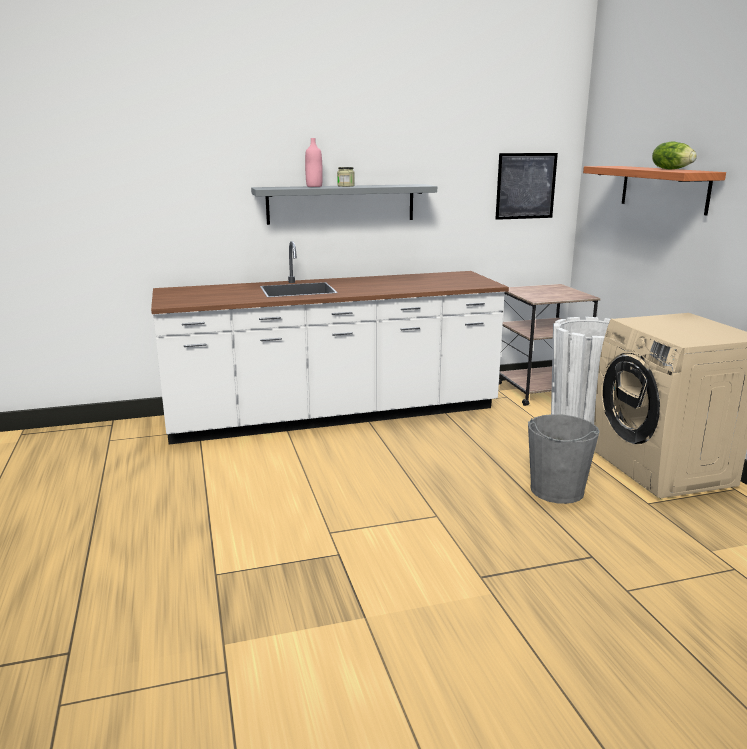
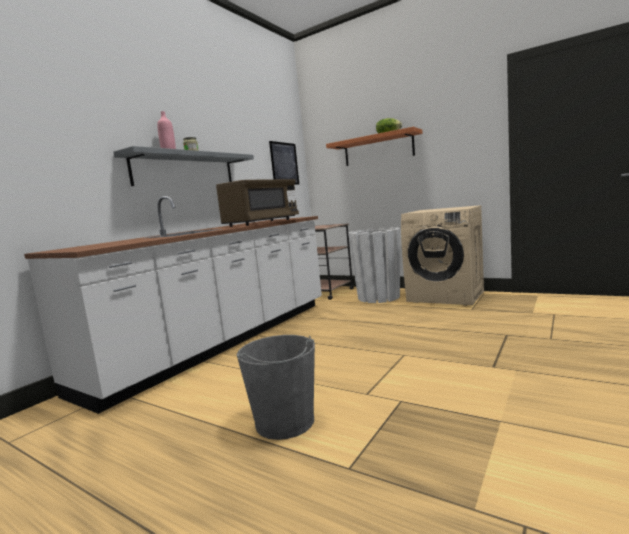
camera: 40 degrees left, 10 degrees down
(407, 287) = (262, 223): none -> brown microwave
(556, 490) = (428, 320): grey bucket -> grey bucket (285, 422)

